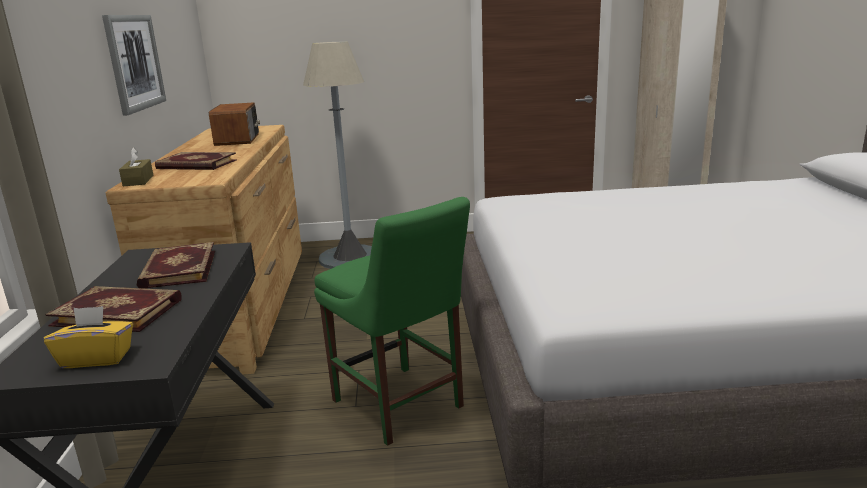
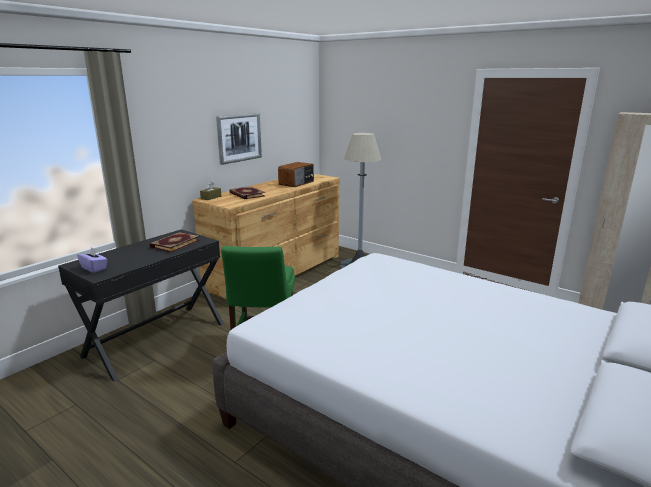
camera: 40 degrees right, 0 degrees up
(97, 358) = (94, 268): yellow tissue box -> purple tissue box
(119, 311) = (129, 254): book -> none

